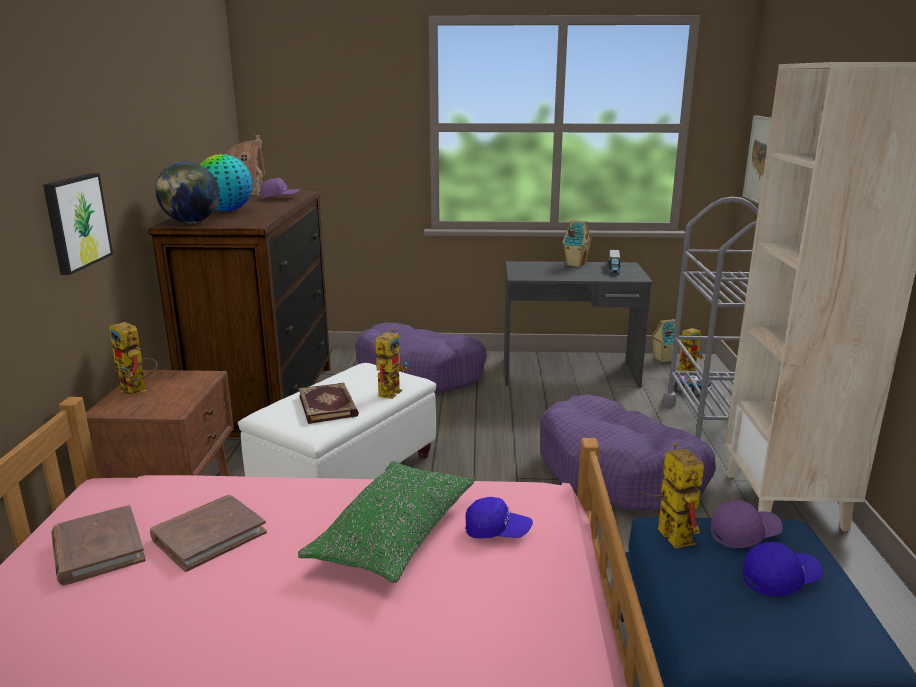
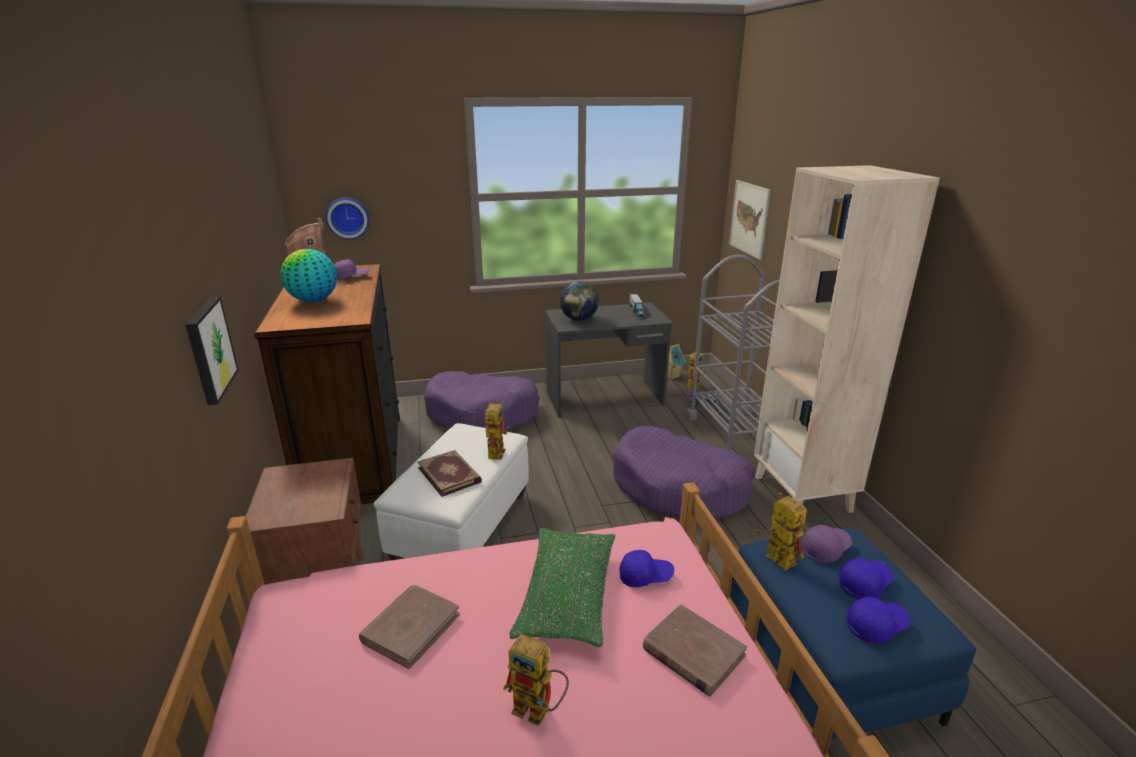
camera: 15 degrees left, 5 degrees up
(98, 549) = (315, 662): brown book -> brown book (692, 652)
(138, 391) = (280, 492): toy robot -> toy robot (539, 710)
(191, 222) = (292, 321): globe -> globe (579, 320)
(298, 144) = (348, 217): none -> wall clock
(575, 264) = (604, 309): toy house -> none
(771, 627) = (876, 626): none -> blue cap

